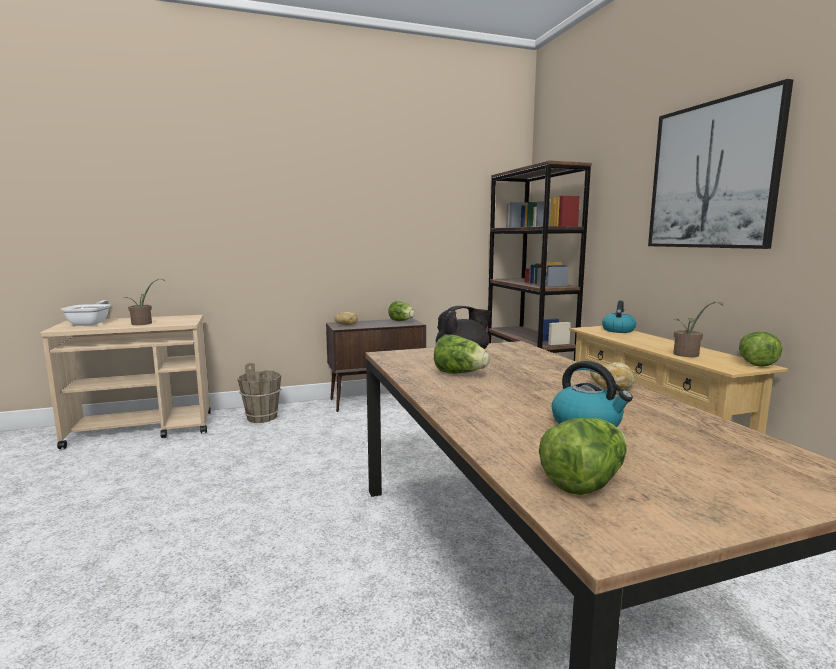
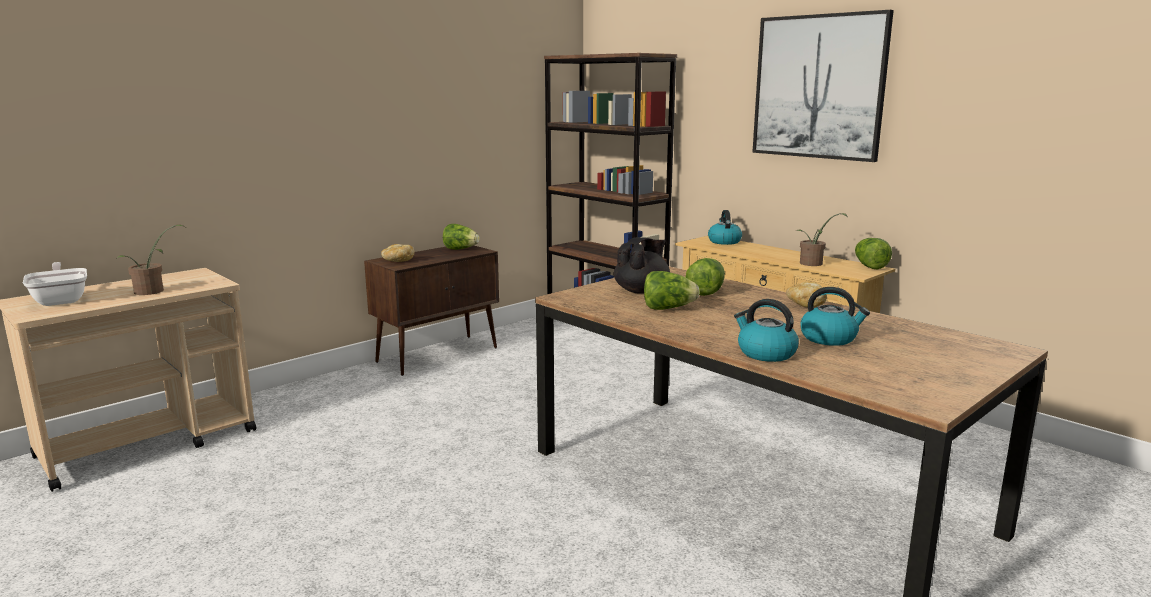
camera: 25 degrees left, 5 degrees up
(262, 417) = (310, 398): brown bucket -> none
(484, 428) = (765, 353): none -> kettle
(584, 482) = (879, 377): lettuce -> lettuce (706, 292)

